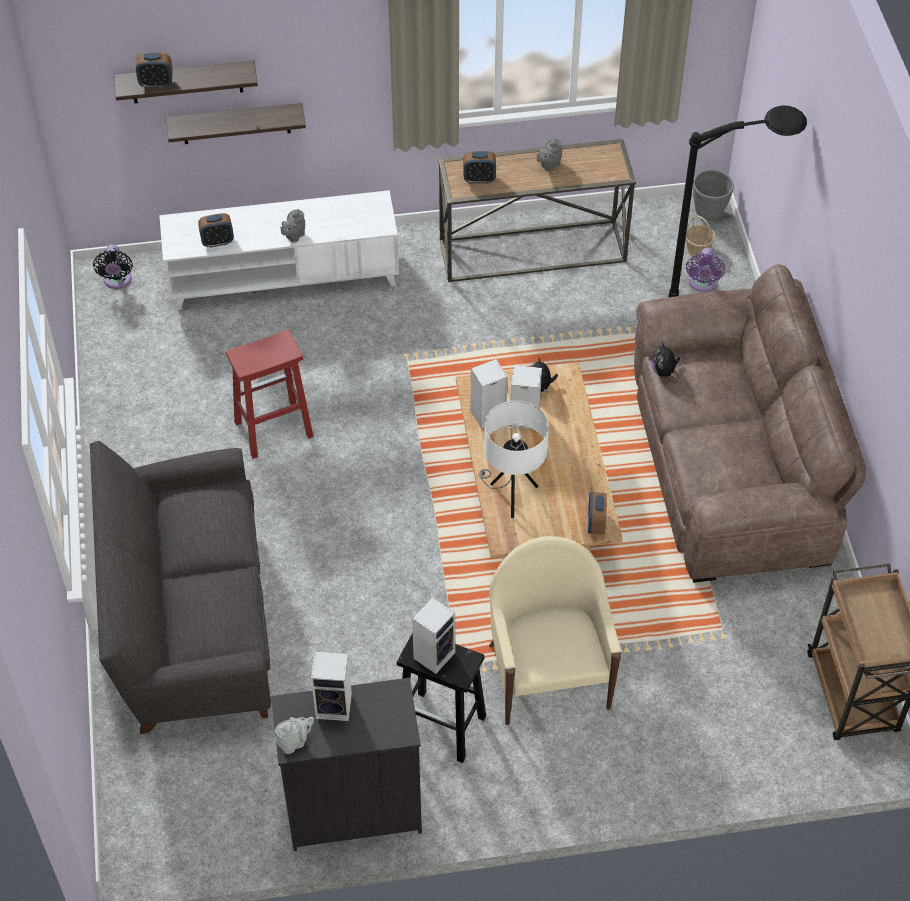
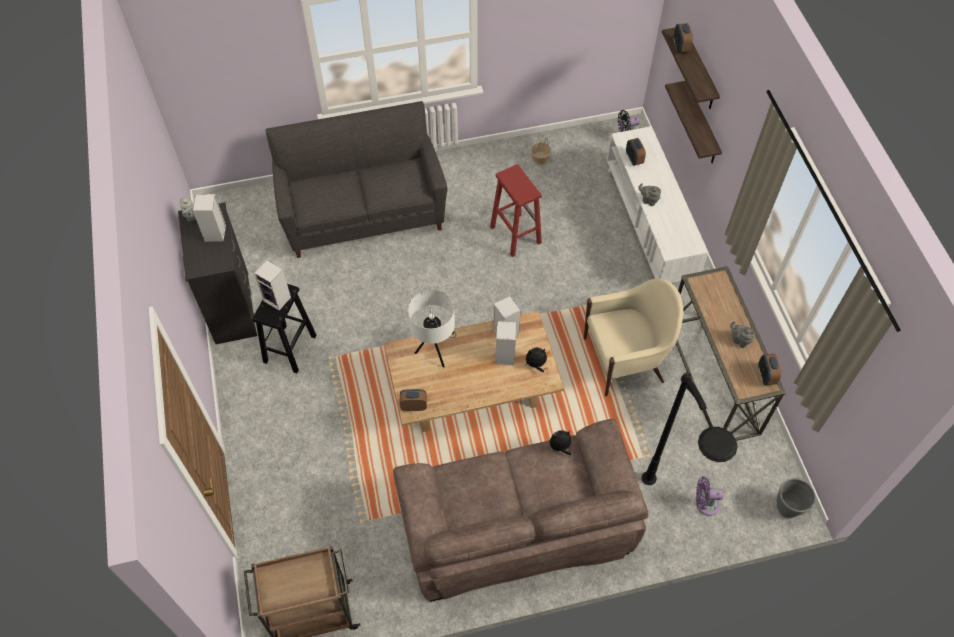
camera: 85 degrees right, 5 degrees up
(479, 179) = (712, 294): alarm clock -> alarm clock (765, 376)
(548, 674) = (329, 408): beige armchair -> beige armchair (625, 359)
(698, 248) = (744, 500): basket -> basket (540, 159)

